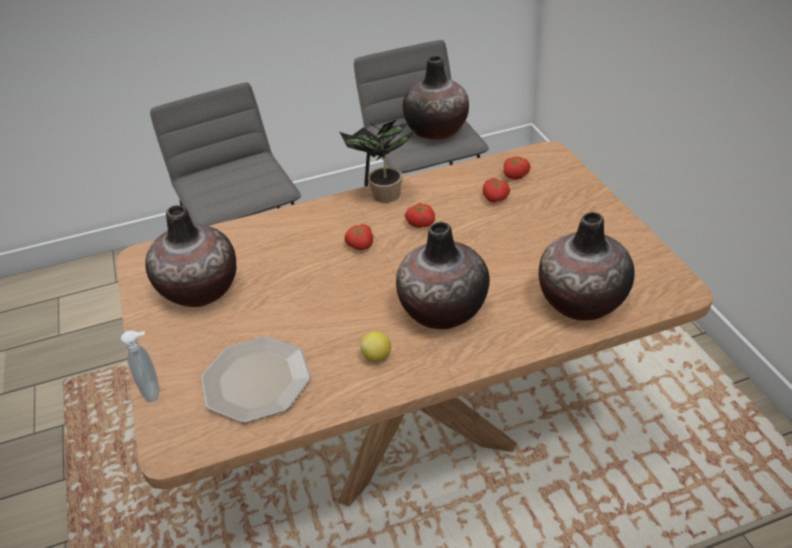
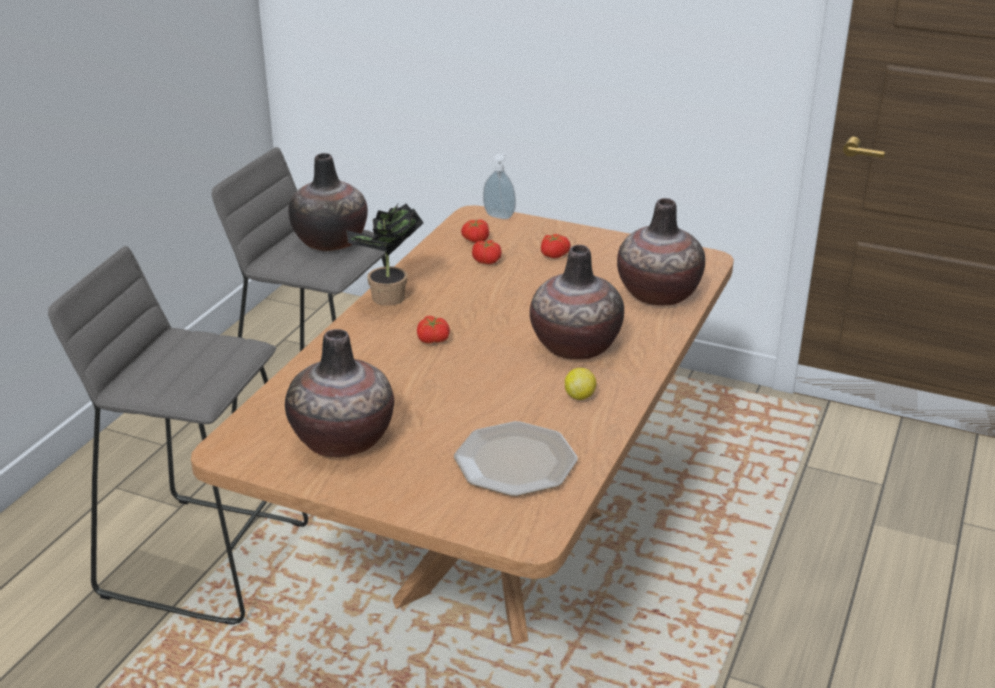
camera: 50 degrees left, 10 degrees down
(154, 391) = (442, 518): soap dispenser -> soap dispenser (500, 215)
(421, 222) = (456, 302): tomato -> tomato (553, 254)

